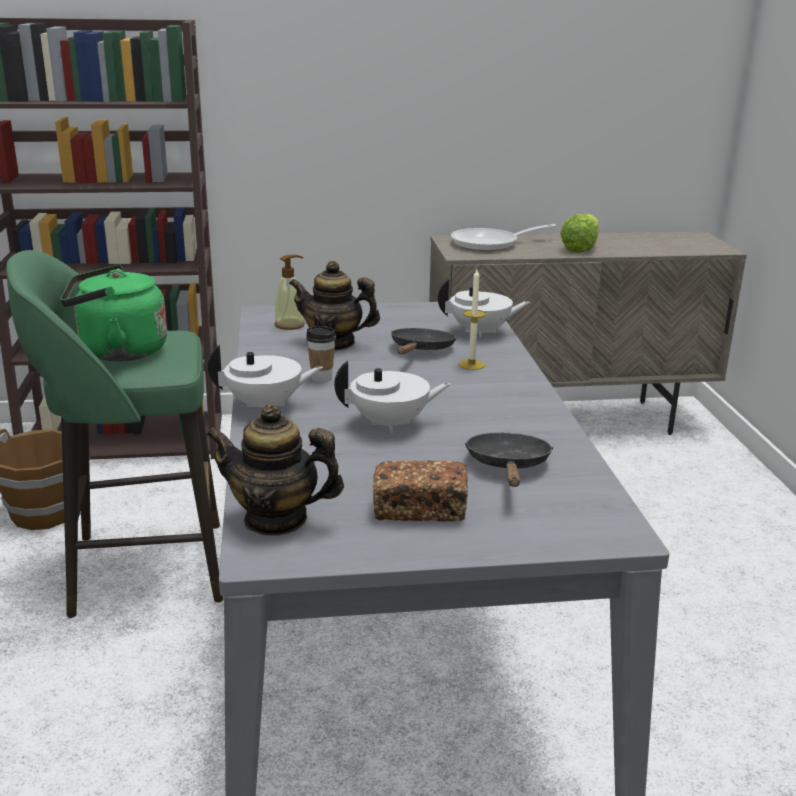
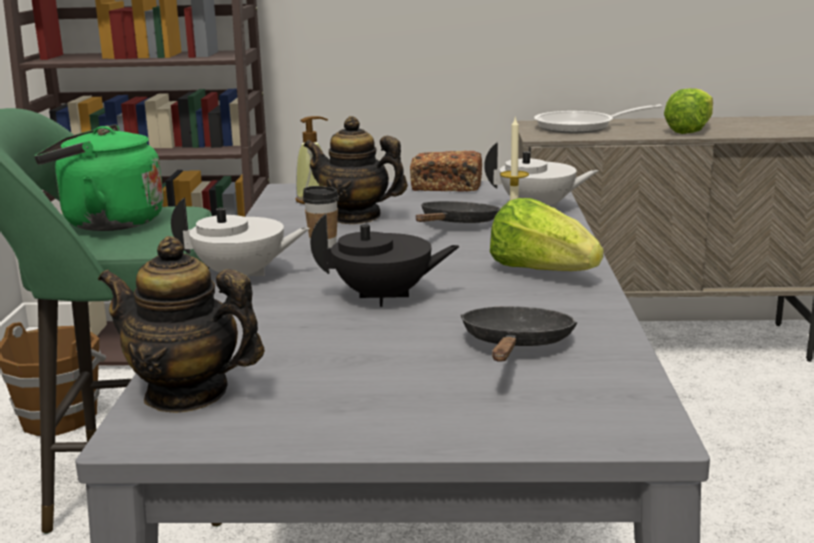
camera: 10 degrees right, 5 degrees down
(391, 424) = (384, 297): white teapot -> black teapot
(419, 509) = (376, 390): bread -> bread (446, 187)
(504, 396) = (541, 271): none -> lettuce

